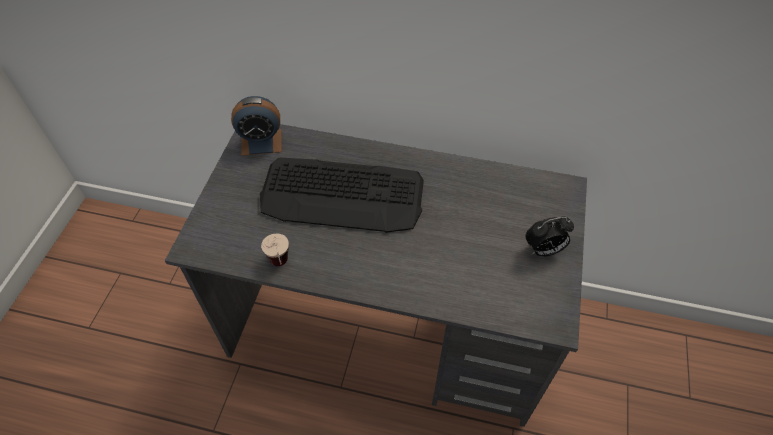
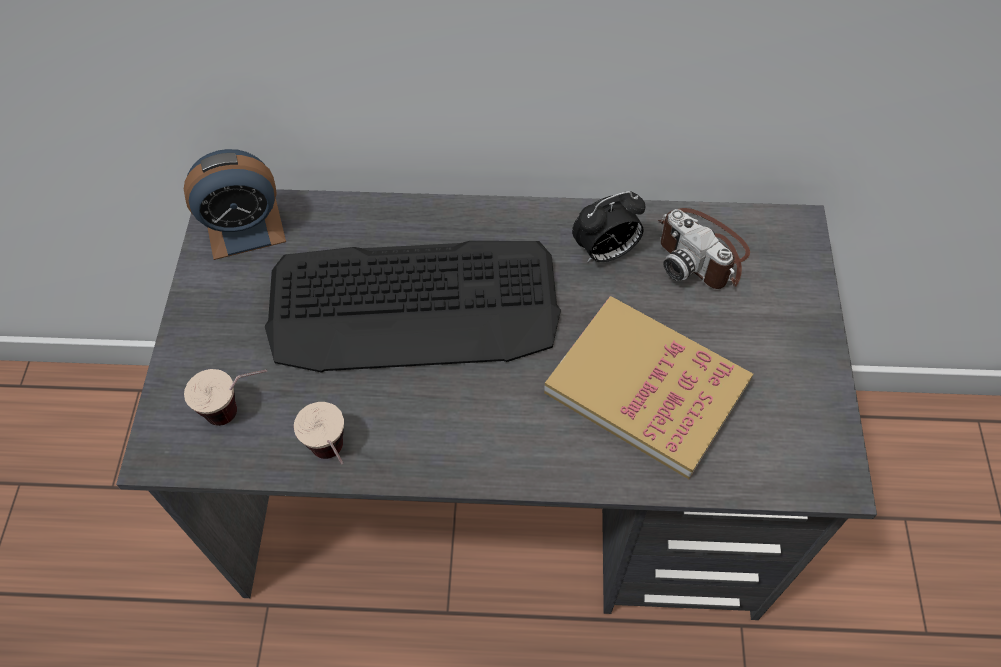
camera: 10 degrees left, 5 degrees up
(237, 234) = (241, 410): none -> cup
(461, 259) = (646, 388): none -> book
(510, 192) = (702, 252): none -> camera
(543, 250) = (781, 348): alarm clock -> alarm clock (605, 252)

